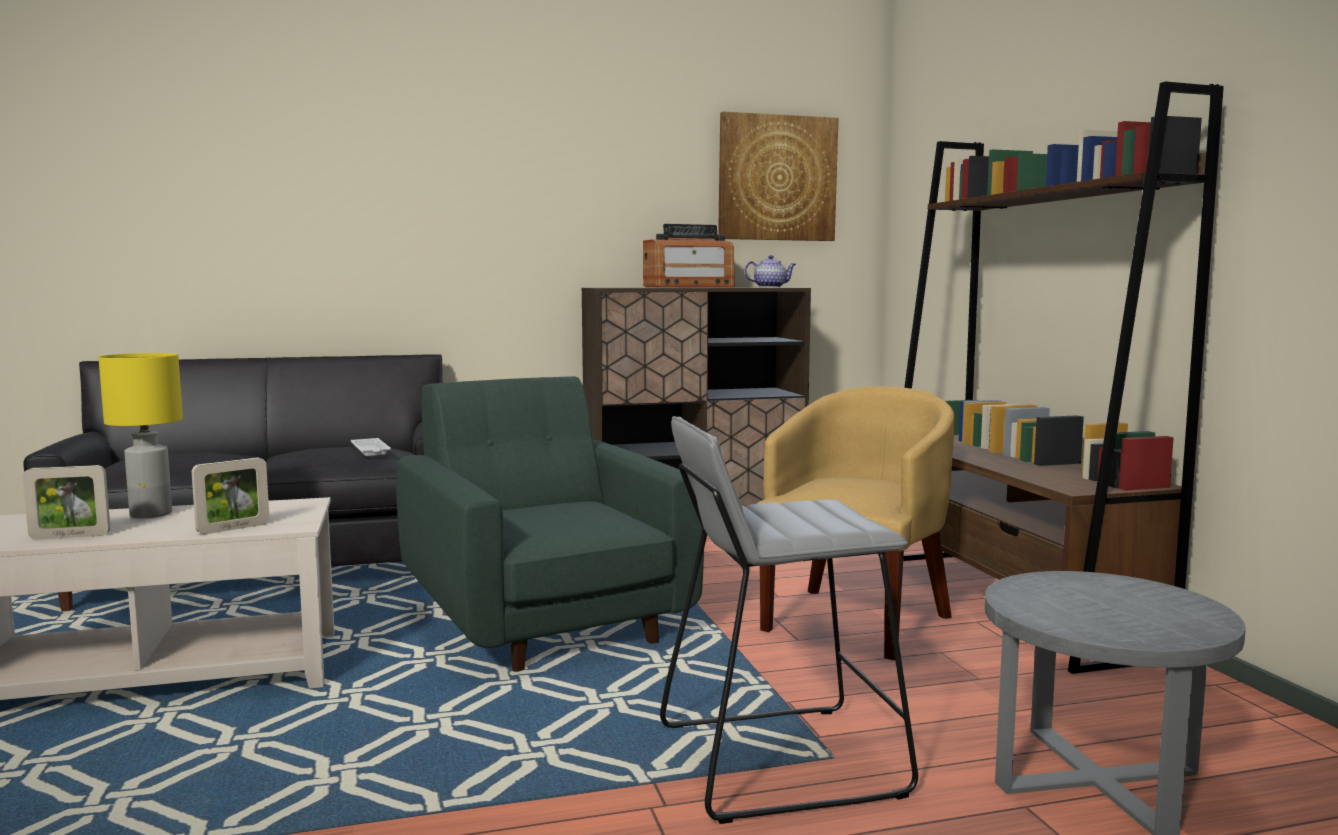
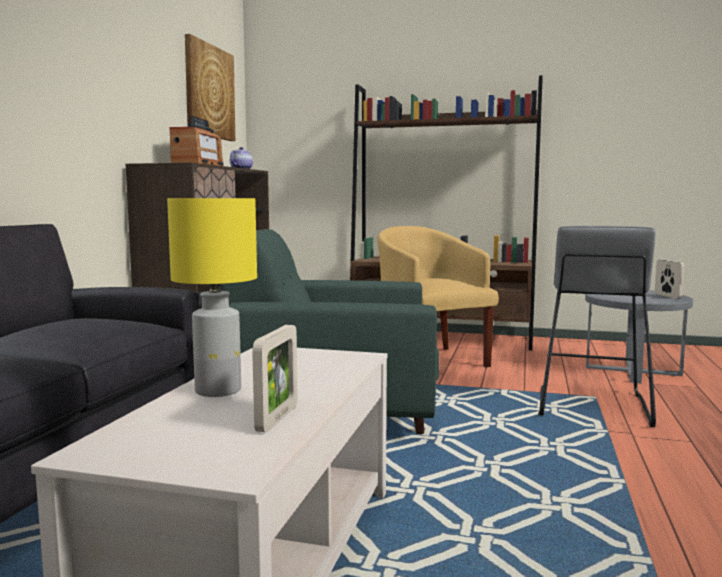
camera: 60 degrees left, 0 degrees up
(233, 528) = (342, 370): picture frame -> picture frame (667, 296)
(371, 451) = (107, 319): white tray -> none

